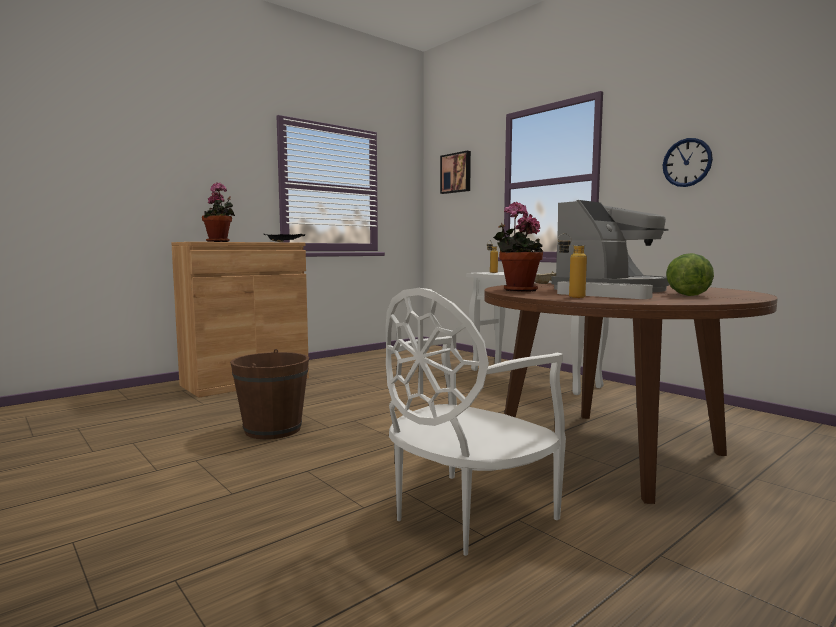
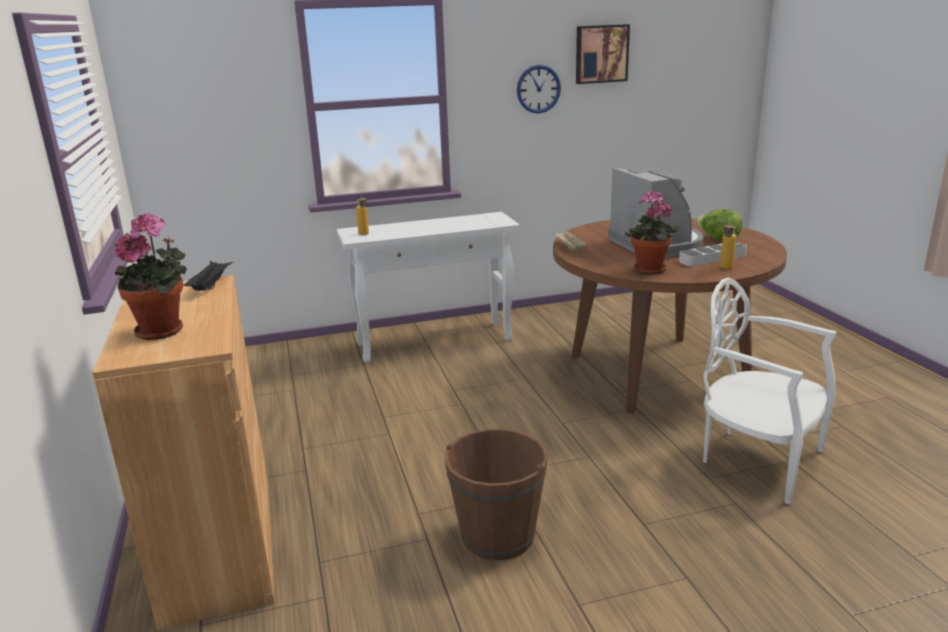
camera: 65 degrees left, 15 degrees up
(456, 173) = (198, 82): picture -> picture (601, 54)
(465, 515) = (758, 460): white chair -> white chair turned 150 degrees clockwise

